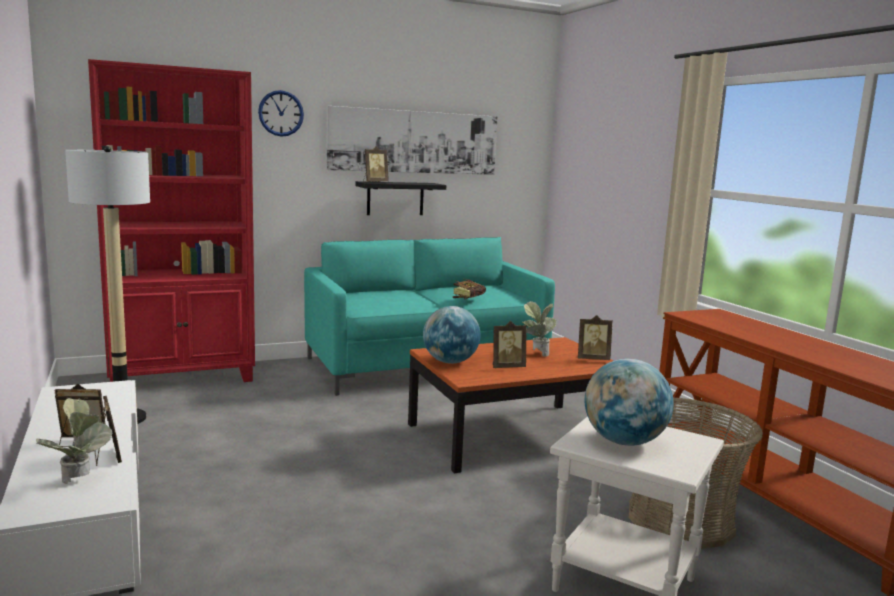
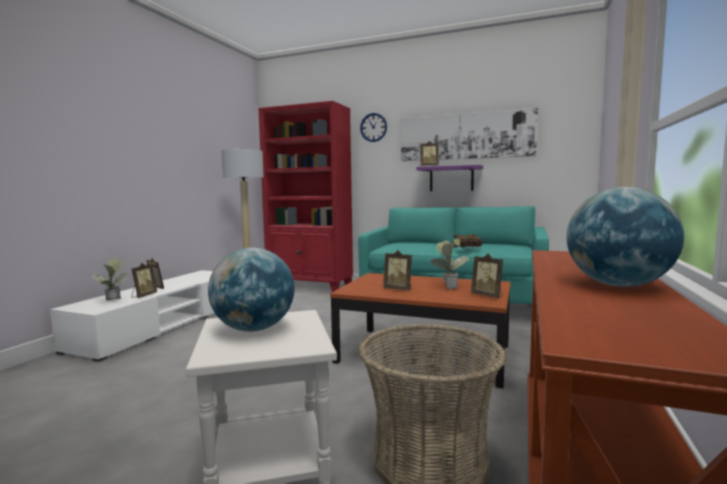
camera: 45 degrees right, 5 degrees down
(395, 198) = (451, 178): black shelf -> purple shelf
(450, 362) = (369, 281): globe -> globe (618, 285)

